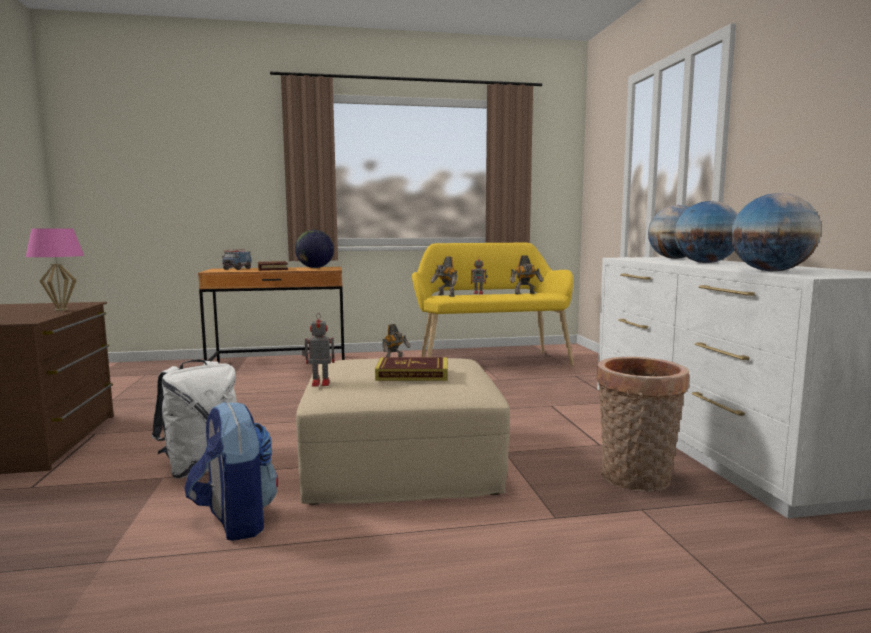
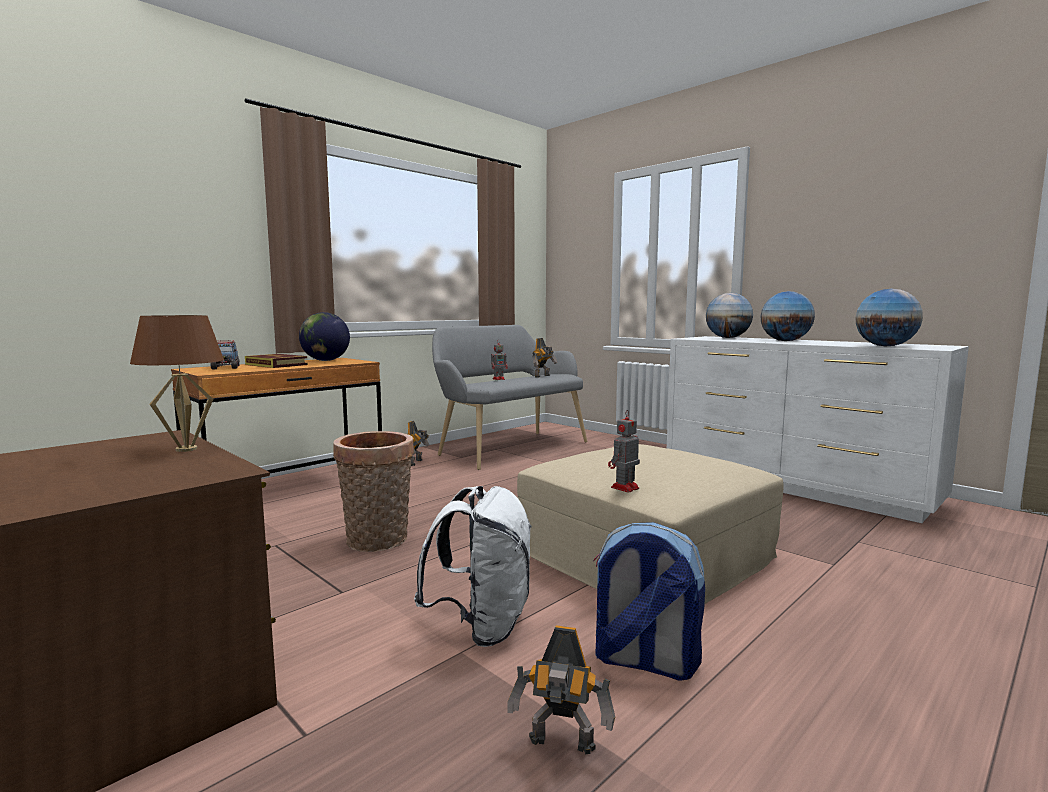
camera: 35 degrees left, 0 degrees up
(61, 310) = (186, 449): pink table lamp -> brown table lamp
(412, 374) = (676, 463): book -> none
(445, 295) = (481, 384): toy robot -> toy robot (561, 746)
(490, 360) = (509, 448): yellow bench -> grey bench
(636, 480) = (814, 522): basket -> basket (377, 542)

